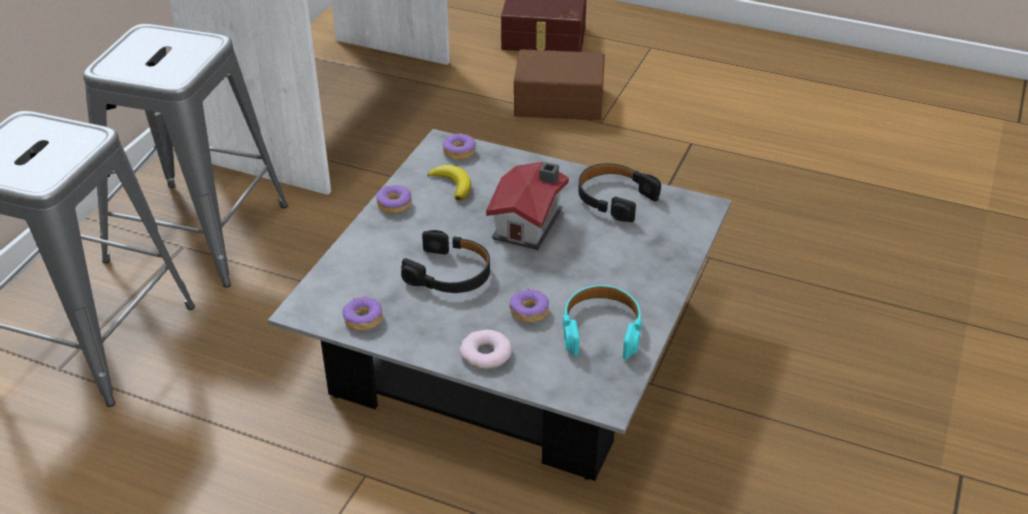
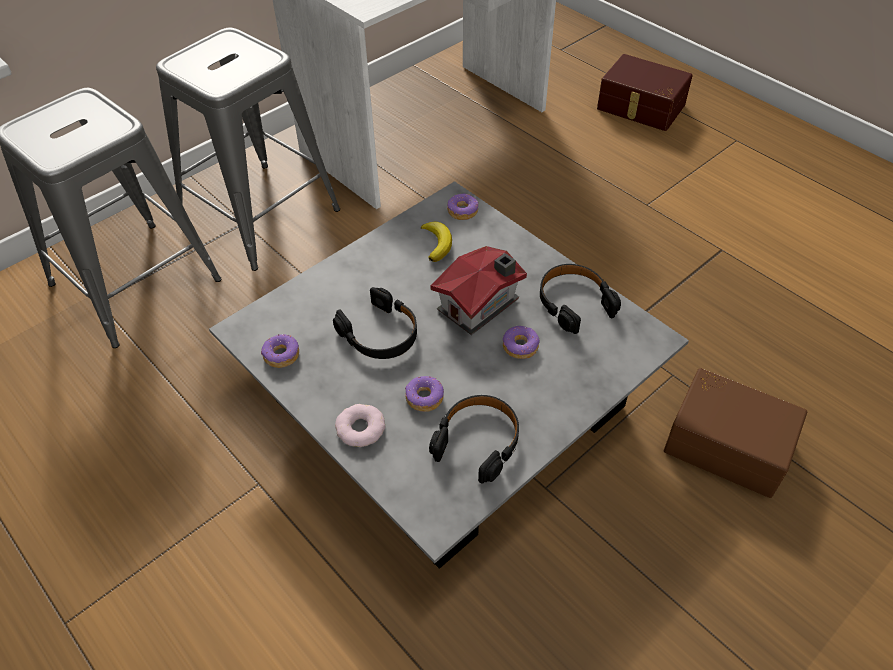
camera: 25 degrees right, 10 degrees up
(394, 204) = (376, 248): donut -> donut (520, 346)
(559, 100) = (620, 172): brown storage box -> brown storage box (728, 442)
(601, 329) = (478, 441): turquoise headphones -> black headphones

